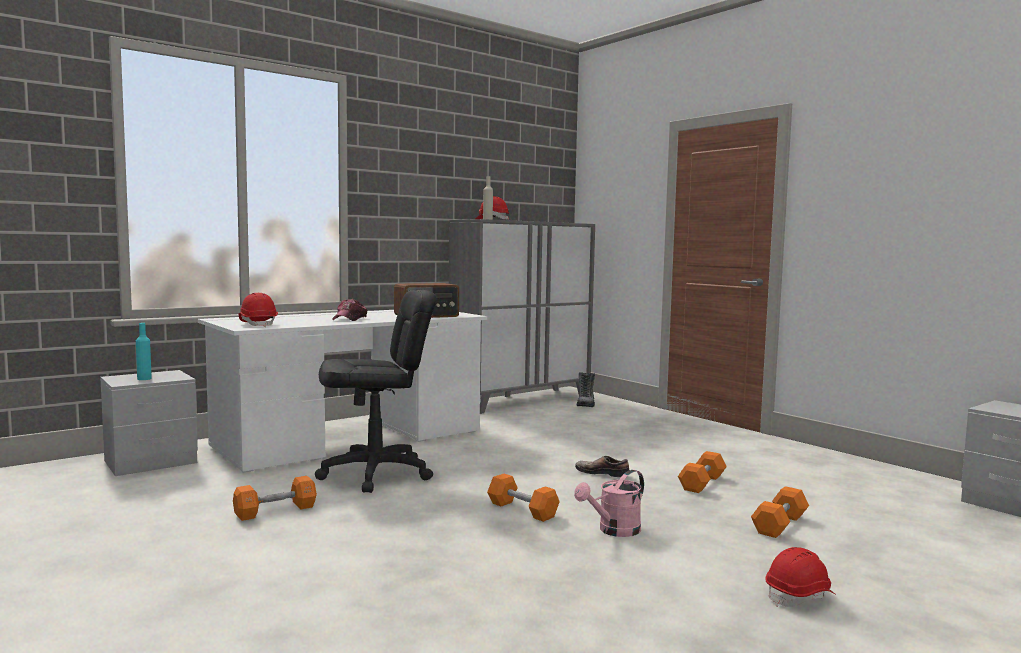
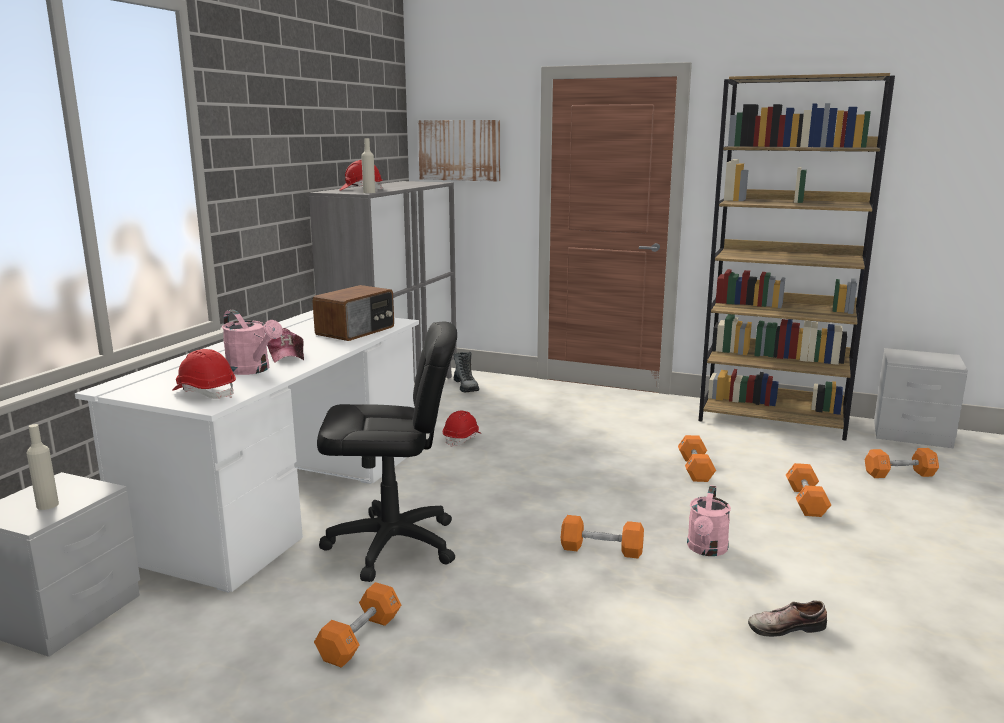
camera: 30 degrees left, 10 degrees up
(144, 379) = (47, 505): turquoise bottle -> beige bottle
(311, 321) = (253, 370): none -> pink watering can
(376, 474) = (392, 545): black office chair -> black office chair turned 45 degrees clockwise
(602, 472) = (603, 478): shoe -> shoe (784, 626)
(609, 198) = (459, 150): none -> picture
(800, 596) = (910, 574): red hard hat -> red hard hat (462, 439)
(856, 467) = (773, 418): none -> brown bookcase
(937, 530) = (899, 474): none -> orange dumbbell

